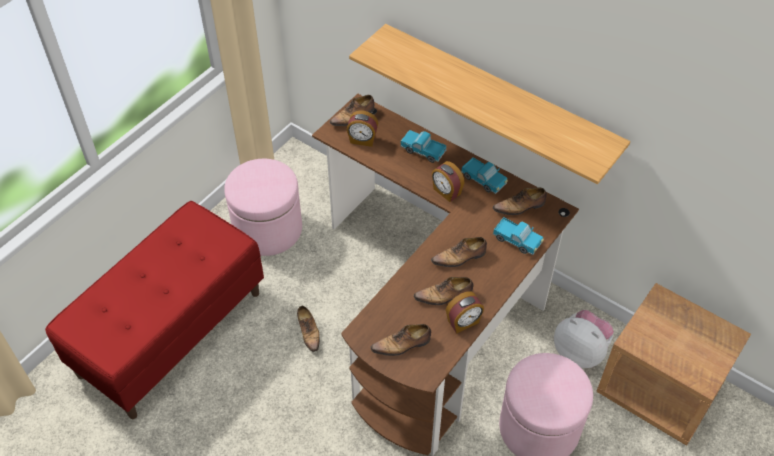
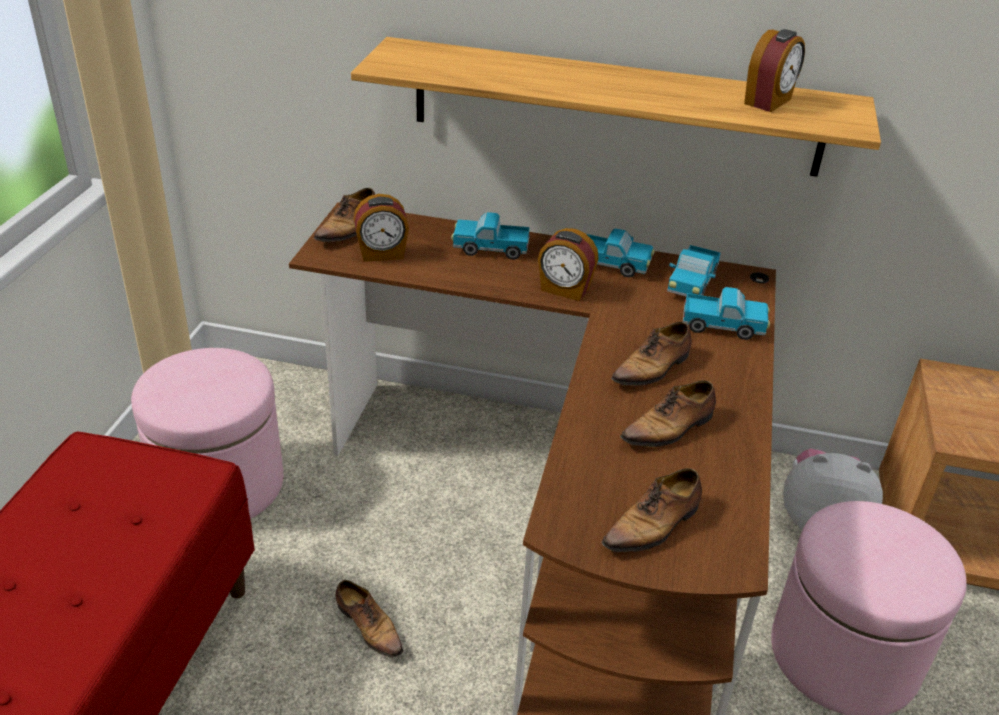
camera: 25 degrees left, 15 degrees down
(463, 322) = (731, 459): alarm clock -> alarm clock (769, 102)
(520, 207) = (691, 284): shoe -> toy truck

